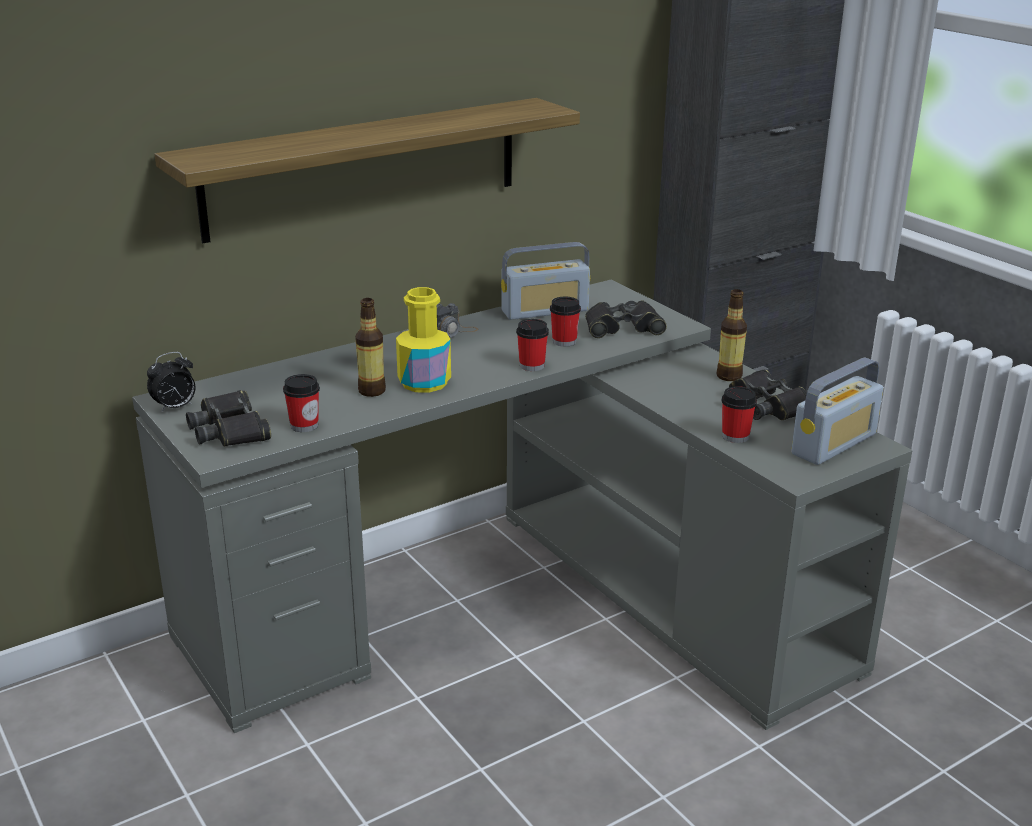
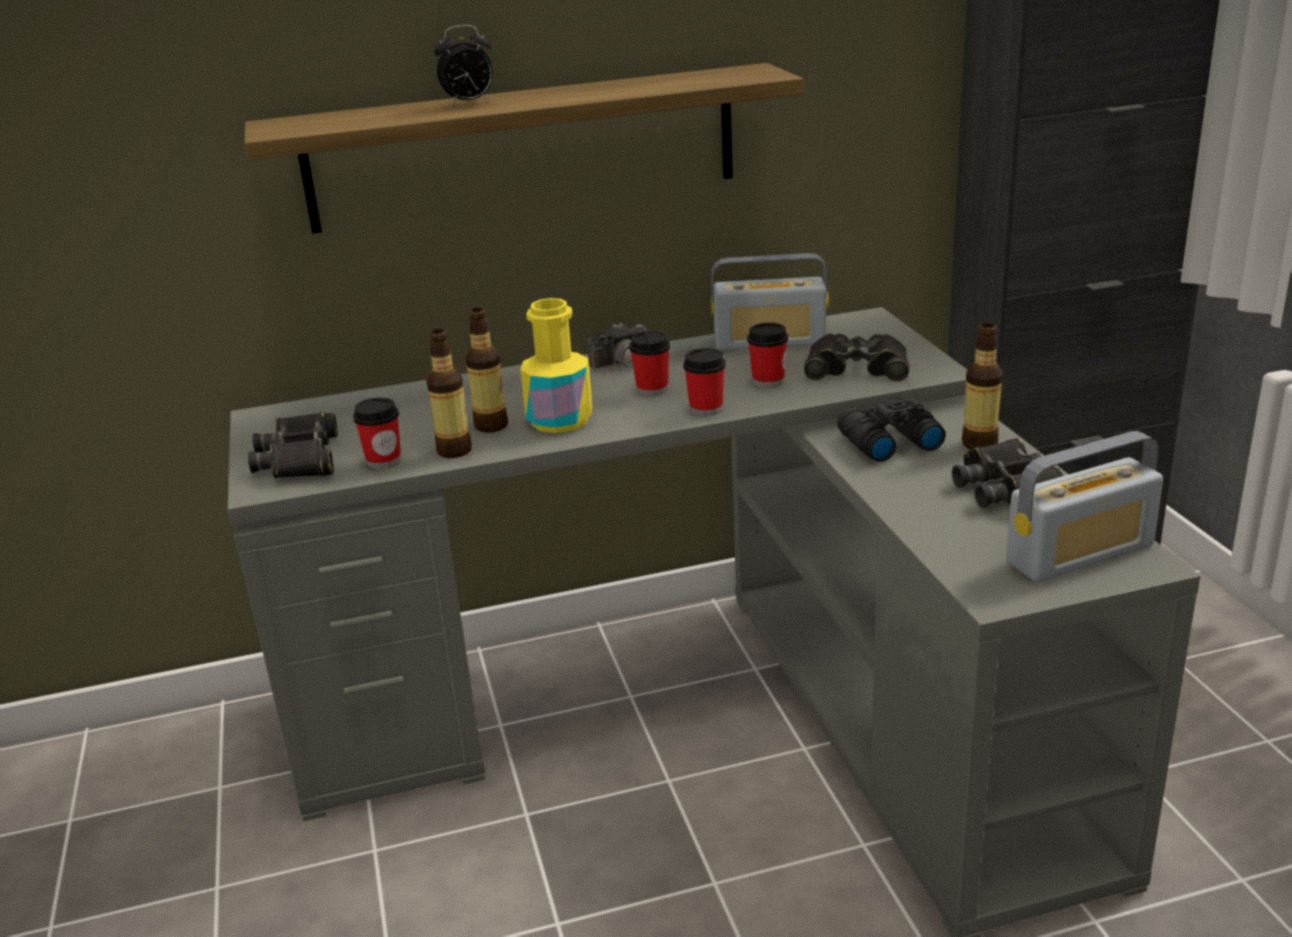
camera: 20 degrees right, 0 degrees up
(175, 408) = (263, 427): alarm clock -> alarm clock (469, 103)
(356, 412) = (454, 451): none -> bottle
(665, 380) = (887, 442): none -> black binoculars
(735, 436) = (939, 528): cup -> cup (652, 390)

